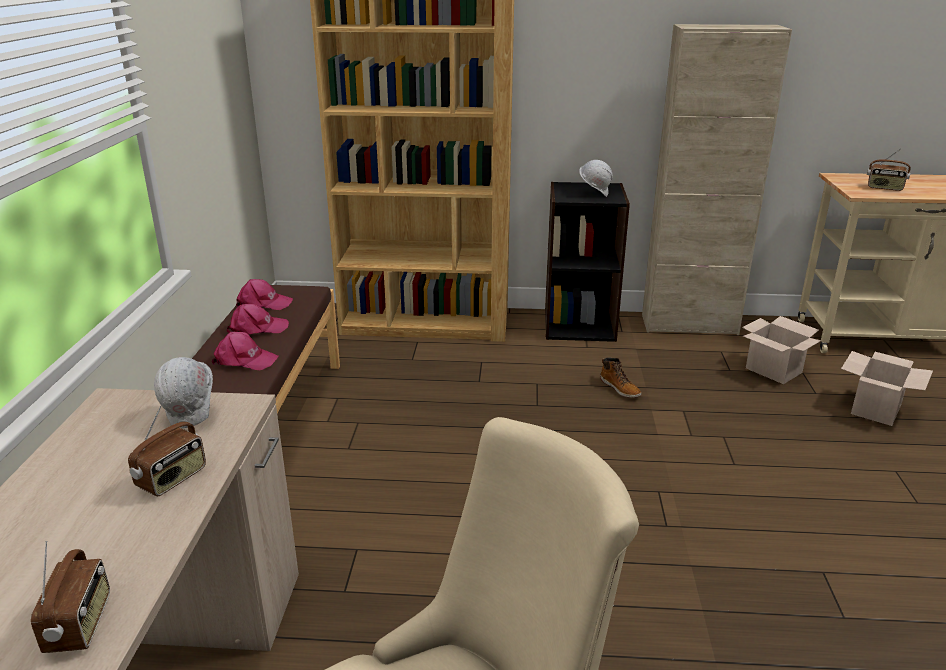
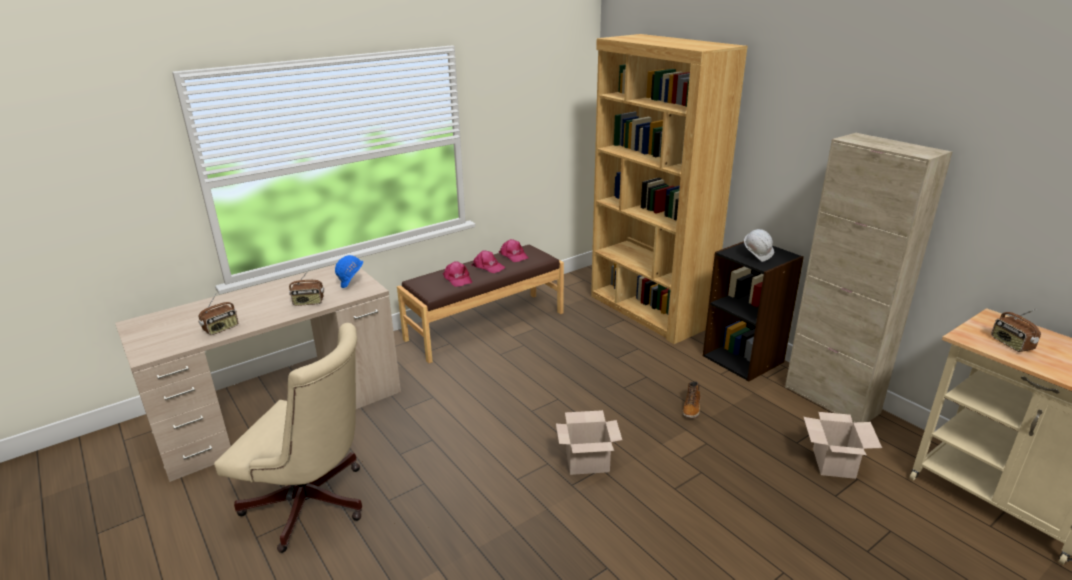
camera: 50 degrees right, 0 degrees up
(192, 416) = (352, 285): white hard hat -> blue hard hat
(875, 409) = (864, 535): cardboard box -> cardboard box (588, 461)

